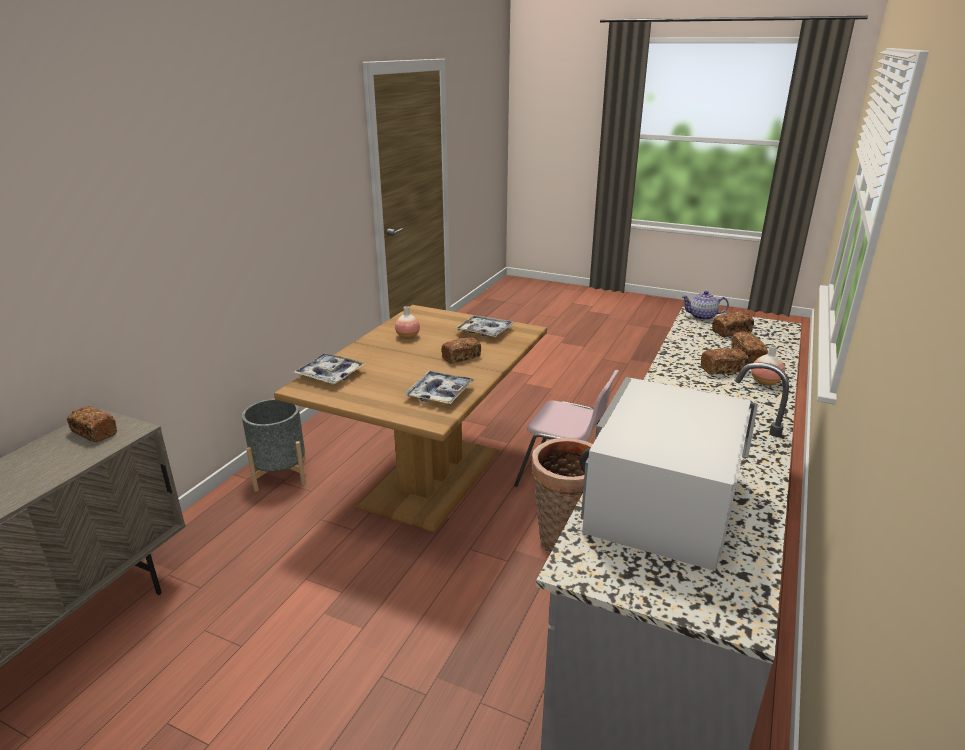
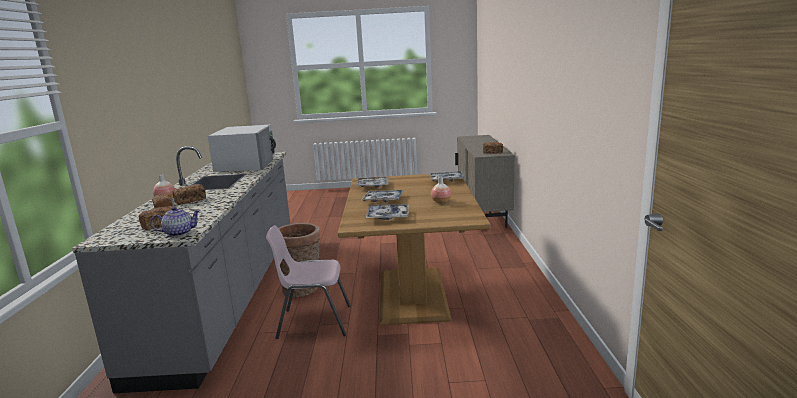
camera: 155 degrees right, 10 degrees down
(280, 474) = (509, 269): grey planter -> none
(461, 357) = (383, 200): bread -> tray

